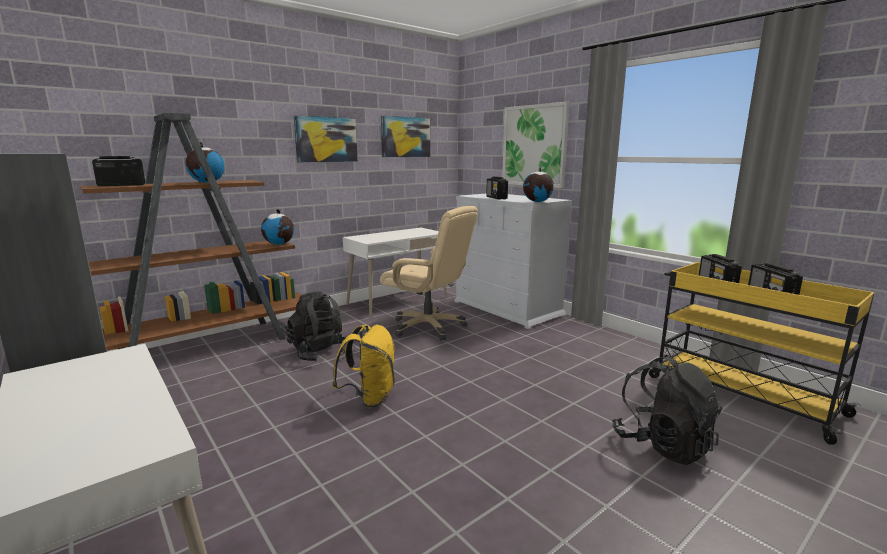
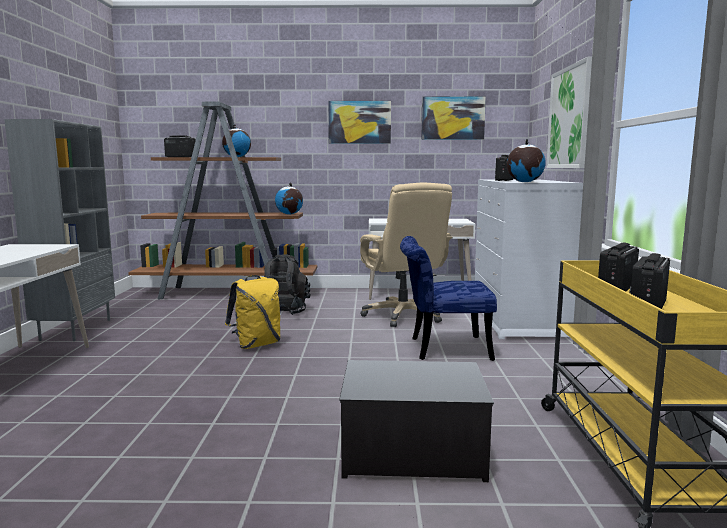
camera: 40 degrees right, 5 degrees down
(512, 349) = (442, 348): none -> blue chair
(662, 444) = (413, 451): black backpack -> storage box

